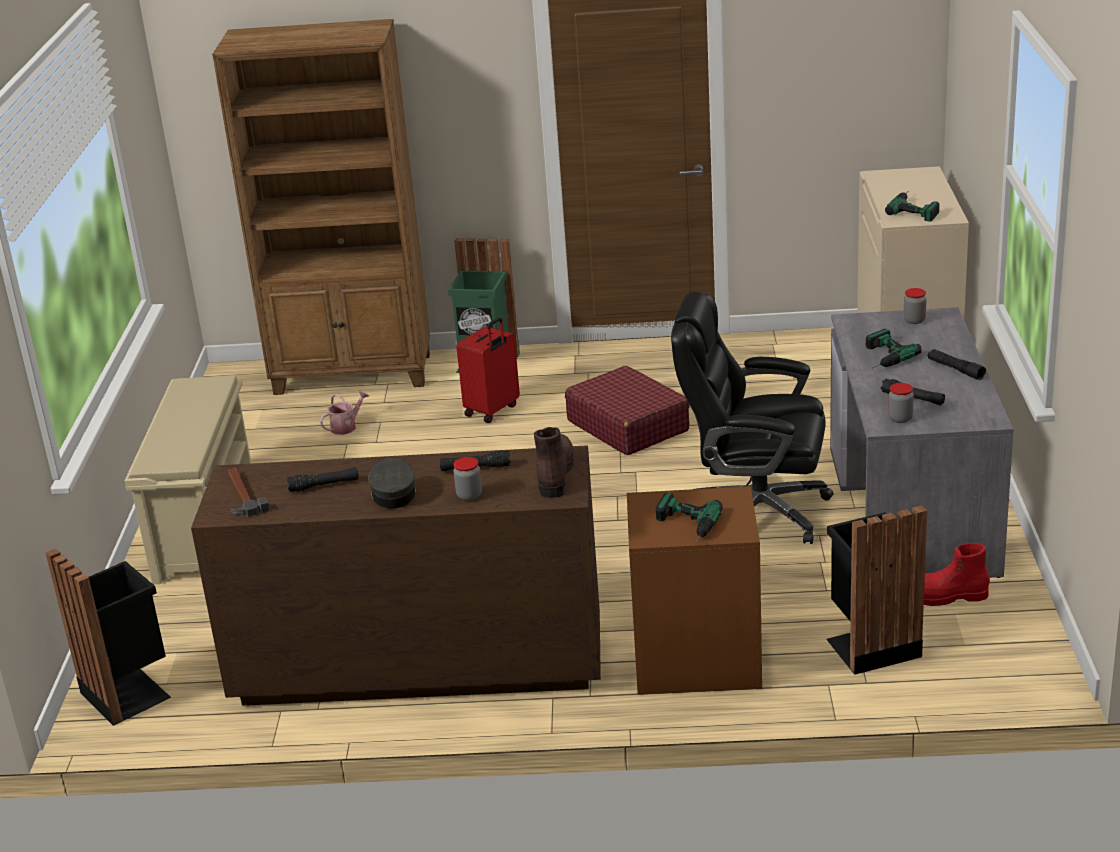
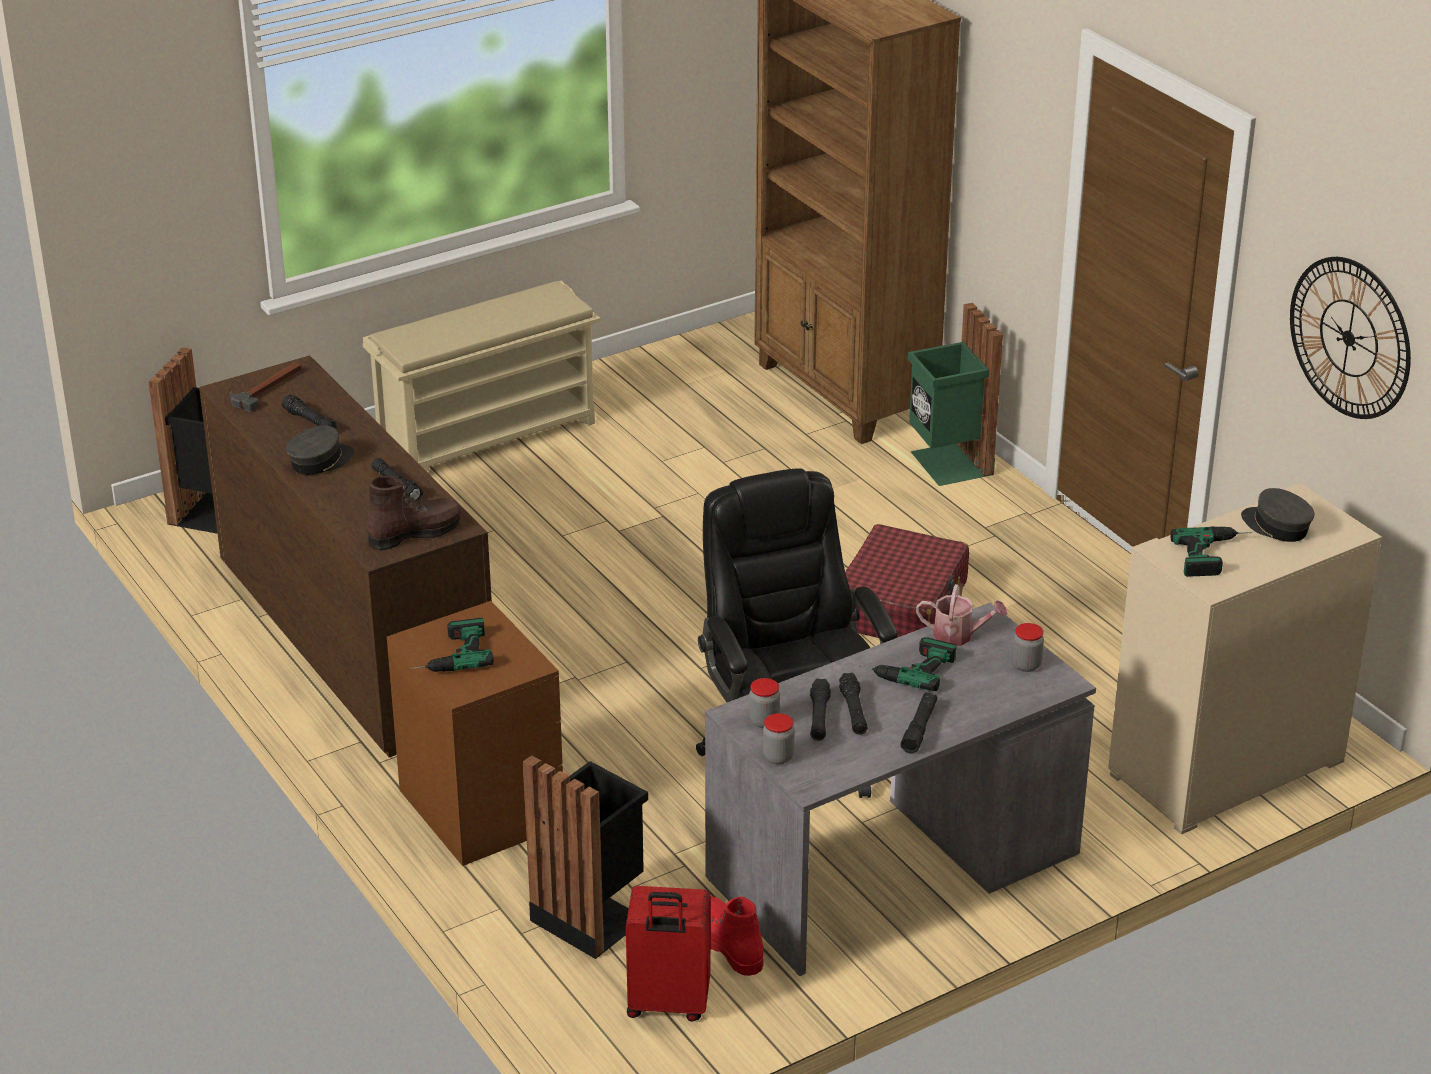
camera: 55 degrees right, 5 degrees up
(346, 426) = (736, 432): watering can -> watering can (959, 635)
(469, 495) = (344, 501): jar -> jar (778, 757)
(493, 411) = (851, 506): red suitcase -> red suitcase (667, 1004)
(841, 66) = (1349, 338): none -> wall clock
(901, 187) = (1276, 526): none -> grey cap
(916, 386) = (853, 711): none -> black flashlight

